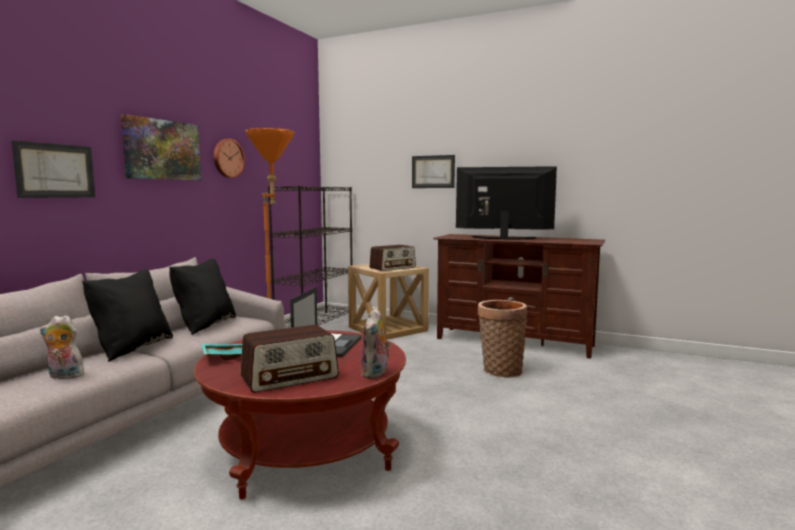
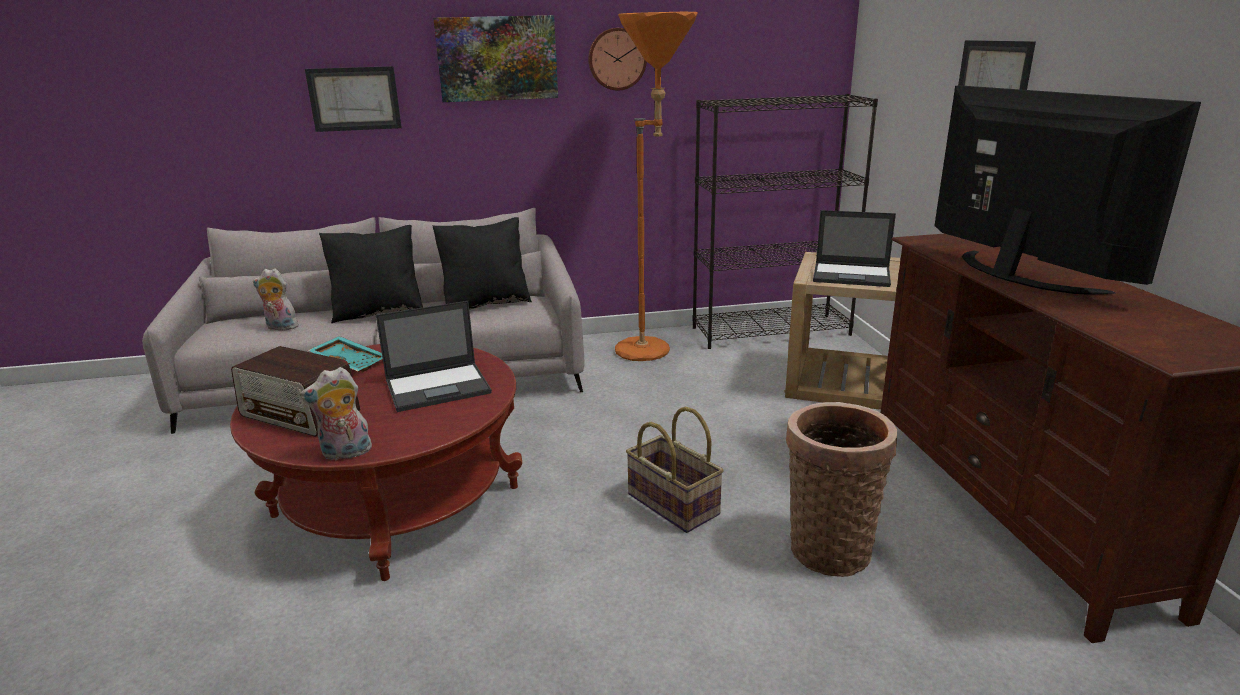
camera: 55 degrees right, 15 degrees up
(64, 376) = (280, 328): plush toy -> plush toy turned 45 degrees counterclockwise
(393, 267) = (852, 275): radio -> laptop
(429, 385) = (671, 504): none -> basket

